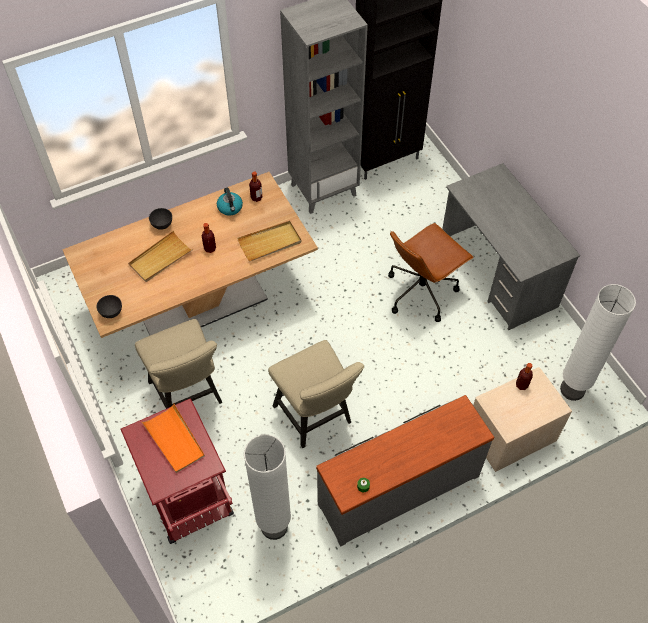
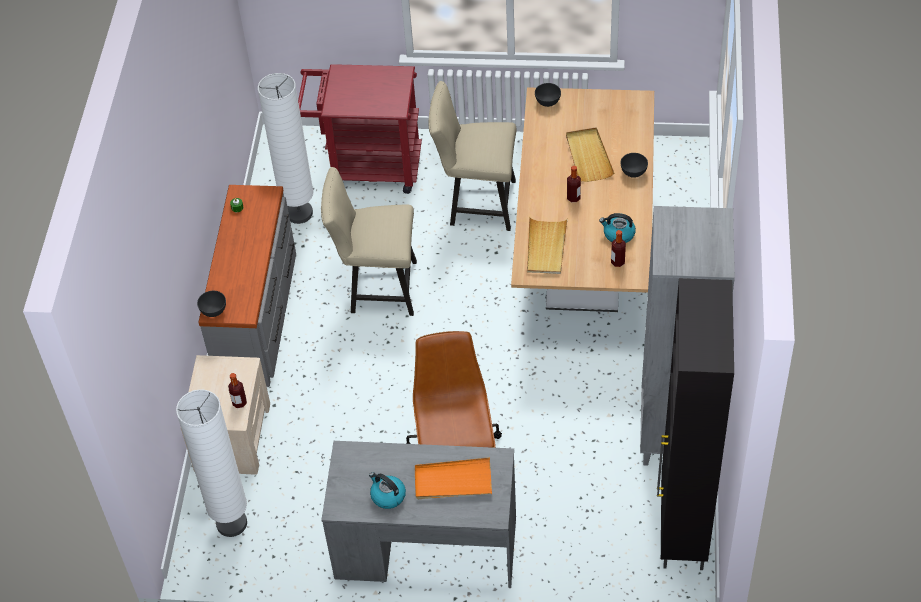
camera: 125 degrees right, 5 degrees down
(174, 440) = (374, 94): orange tray -> orange tray (453, 481)
(476, 432) = (213, 311): none -> grey bowl
(533, 230) = (387, 496): none -> kettle

